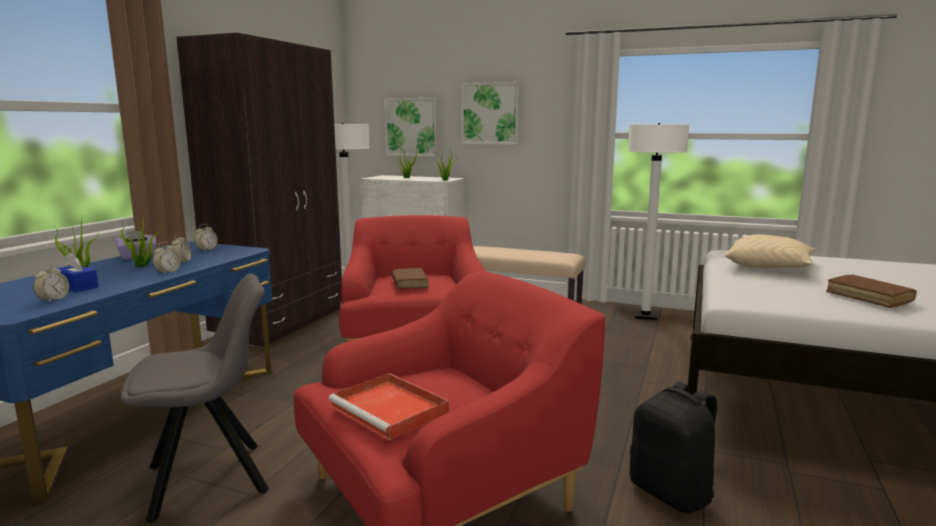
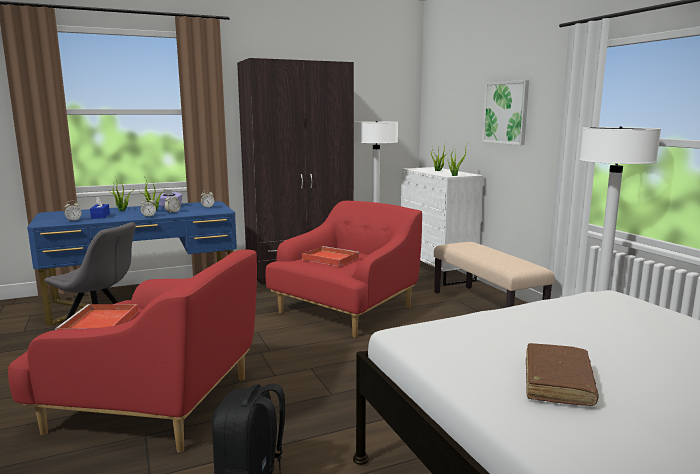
camera: 45 degrees right, 0 degrees up
(409, 284) = (329, 258): brown book -> red tray
(411, 127) = (454, 124): picture -> none
(769, 267) = (585, 320): beige pillow -> none

